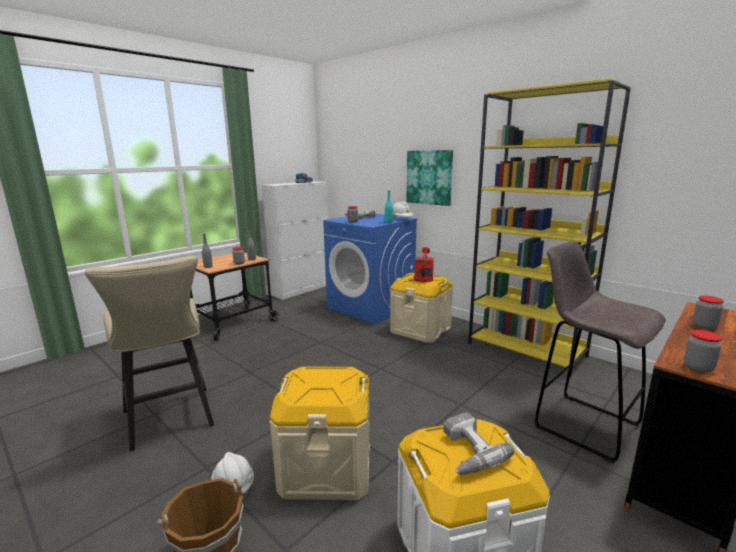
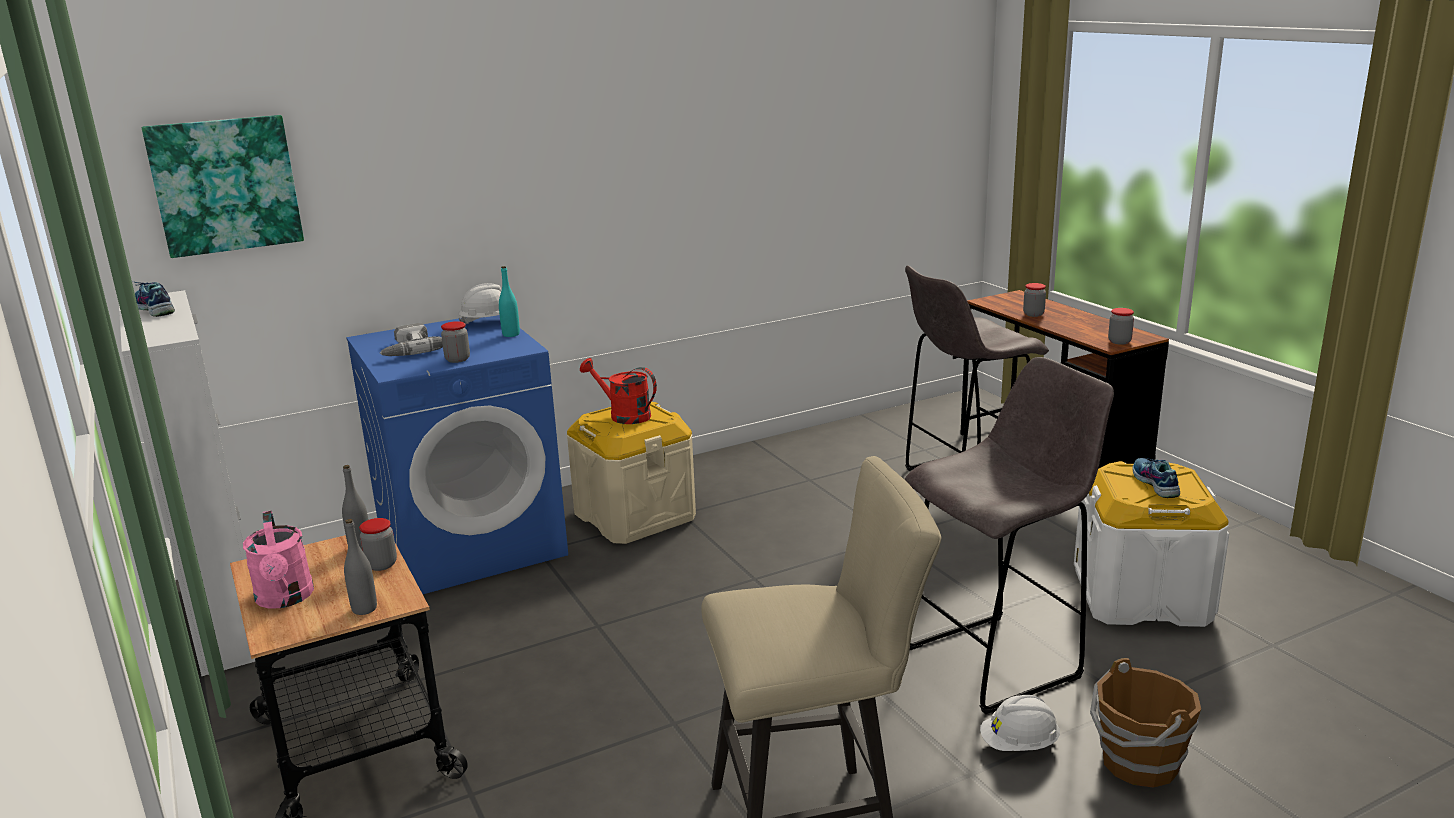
camera: 70 degrees left, 5 degrees up
(216, 259) = (285, 599): none -> pink watering can
(326, 467) = (996, 661): beige storage box -> grey stool
(429, 177) = (514, 219): picture -> picture (225, 185)
(466, 451) = (1154, 484): power drill -> shoe
(527, 350) = (774, 455): yellow bookcase -> none

